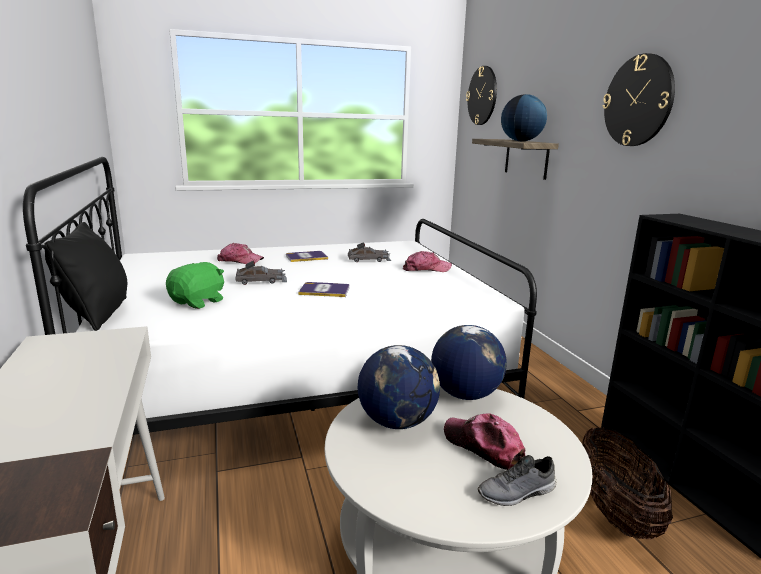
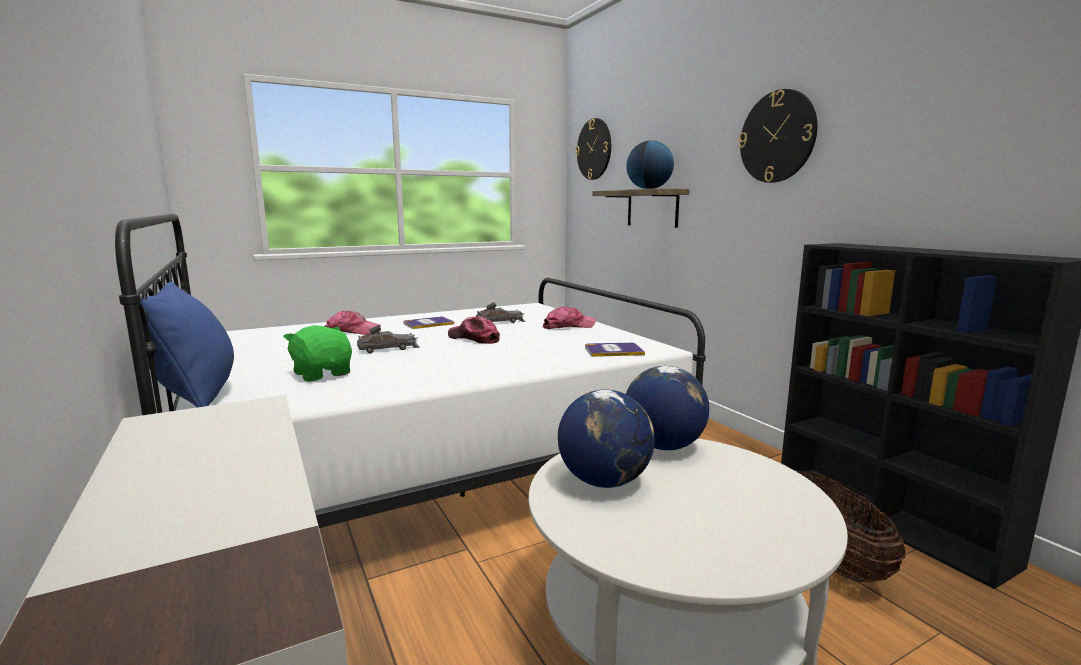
camera: 10 degrees left, 5 degrees down
(98, 314) = (196, 395): black pillow -> blue pillow
(198, 302) = (323, 374): green plush toy -> green plush toy turned 60 degrees counterclockwise
(324, 290) = (468, 352): book -> book (613, 351)
(483, 447) = (712, 495): cap -> cap (474, 338)
(517, 493) = (775, 537): grey shoe -> none

